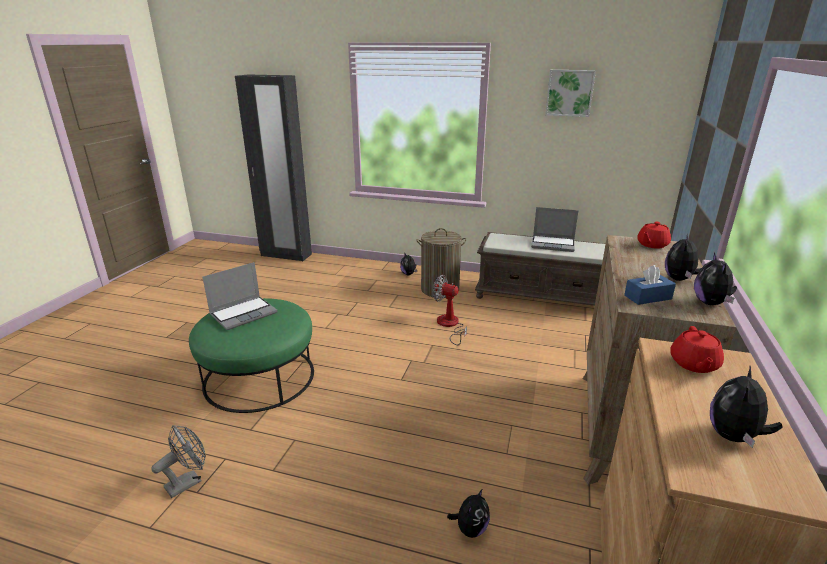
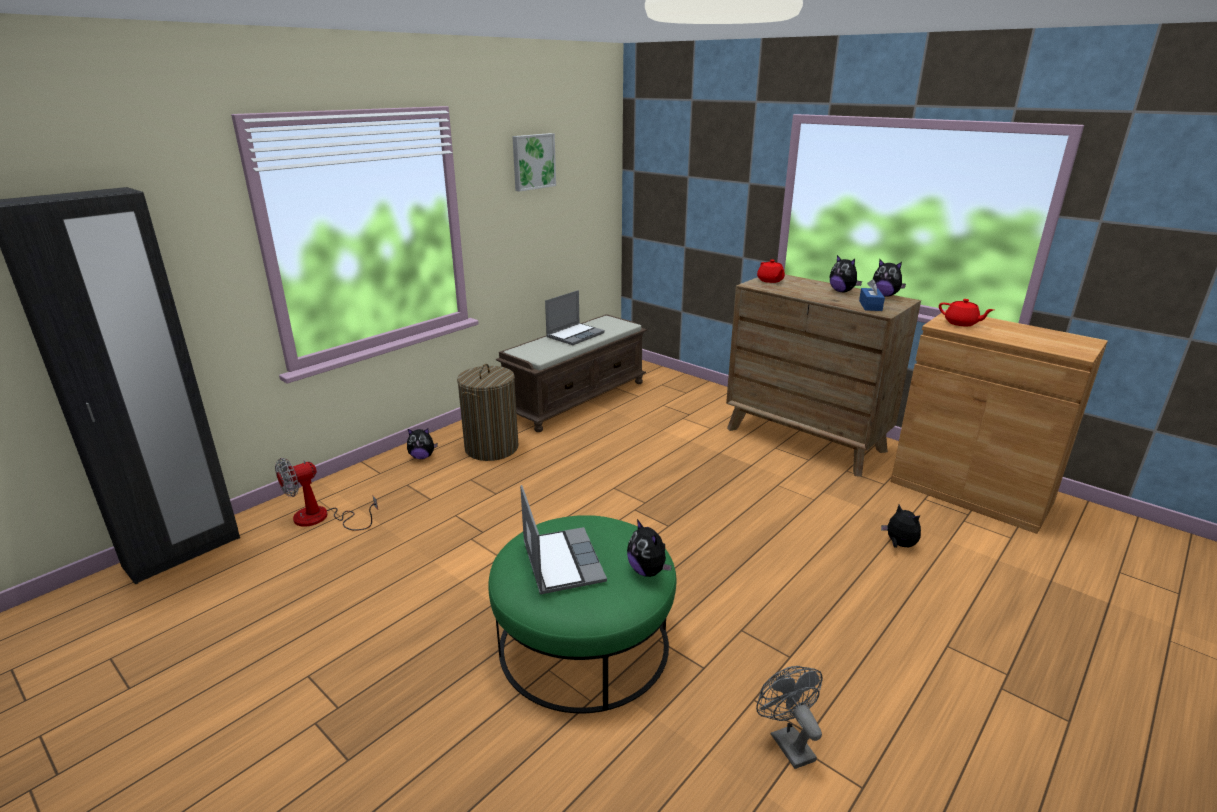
camera: 65 degrees left, 0 degrees up
(450, 325) = (582, 465): fan -> fan (322, 518)
(734, 436) = (1041, 337): plush toy -> plush toy (648, 571)

